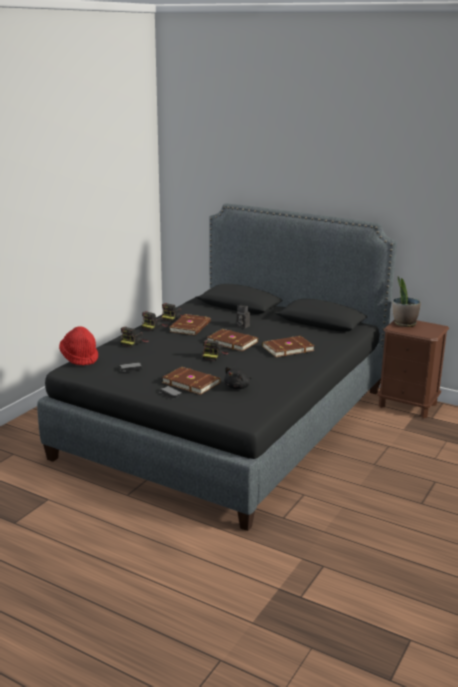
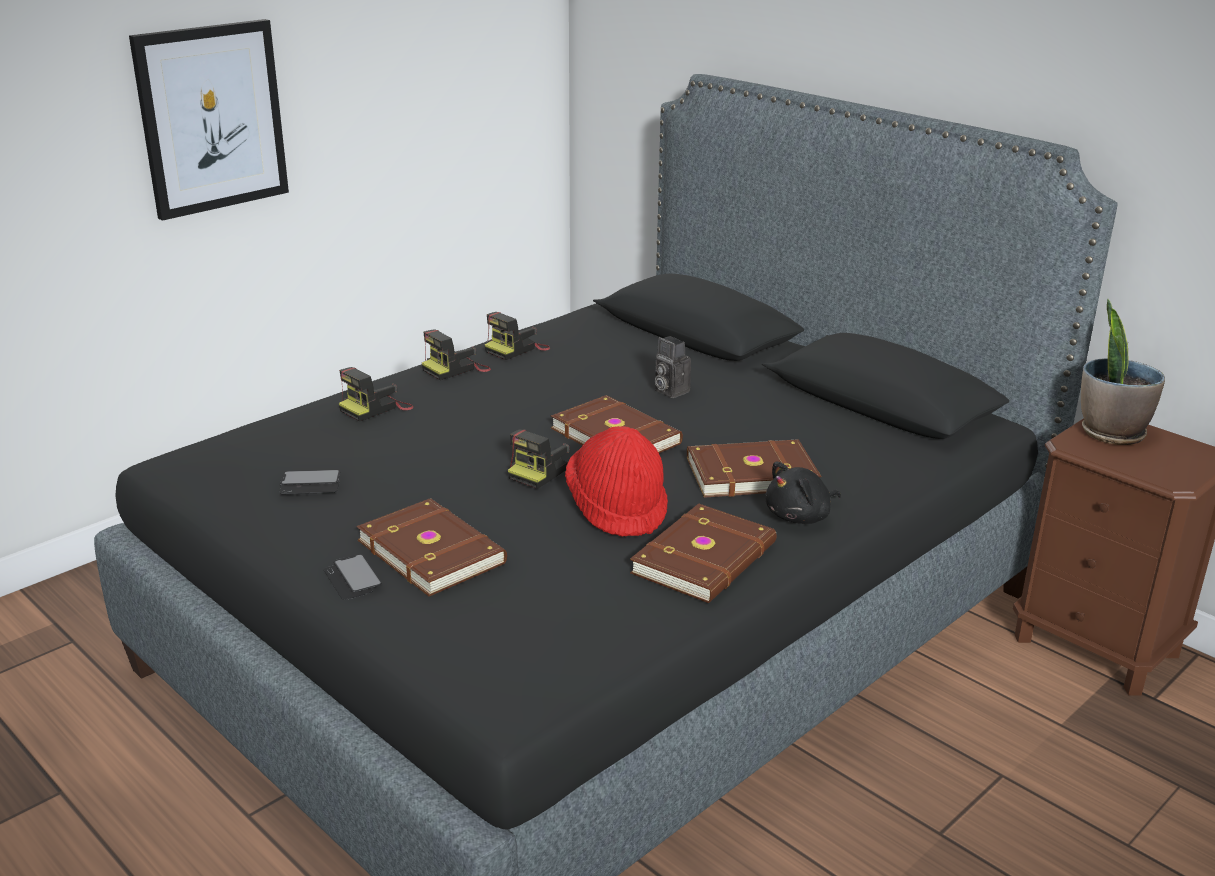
camera: 15 degrees right, 5 degrees up
(43, 233) = (211, 118): none -> picture
(80, 358) = (217, 437): red hat -> red hat (618, 508)
(191, 327) = (541, 379): brown book -> brown book (707, 559)
(238, 387) = (546, 584): black plush toy -> black plush toy (800, 516)

